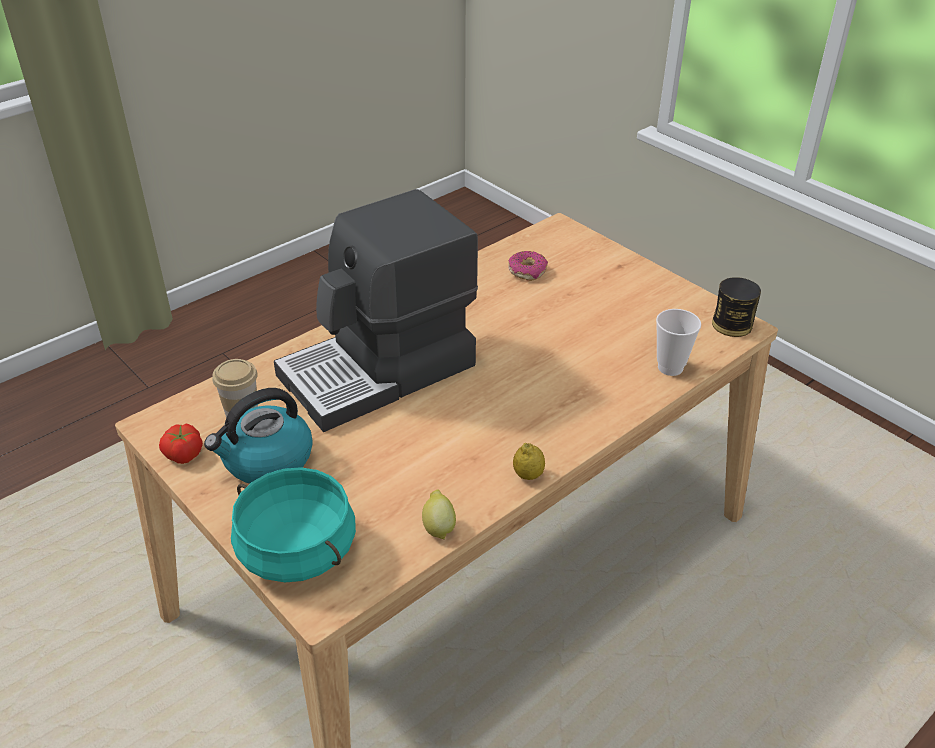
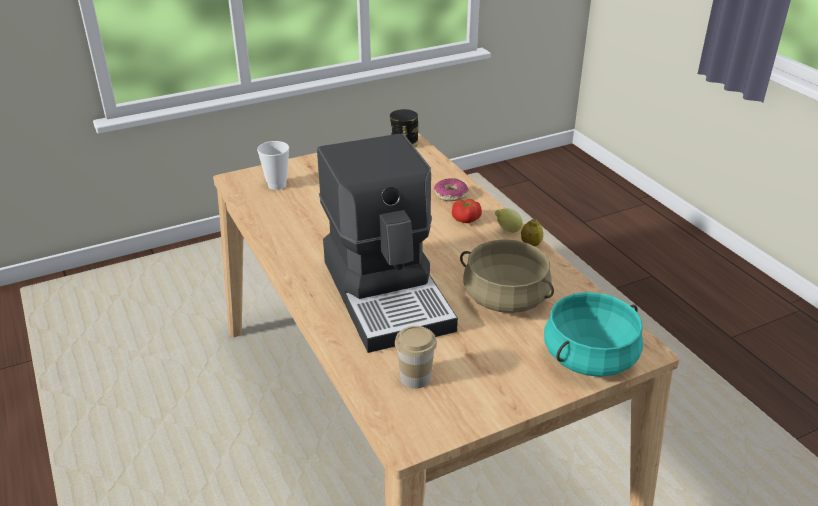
camera: 75 degrees left, 5 degrees down
(183, 454) = (460, 419): tomato -> tomato (466, 220)
(267, 461) = (484, 366): kettle -> none
(397, 463) = (505, 298): none -> beige cooking pot
(438, 527) = (575, 288): lemon -> lemon (507, 230)
(527, 271) = (289, 204): donut -> donut (450, 195)
(670, 368) = (439, 173): cup -> cup (277, 185)

